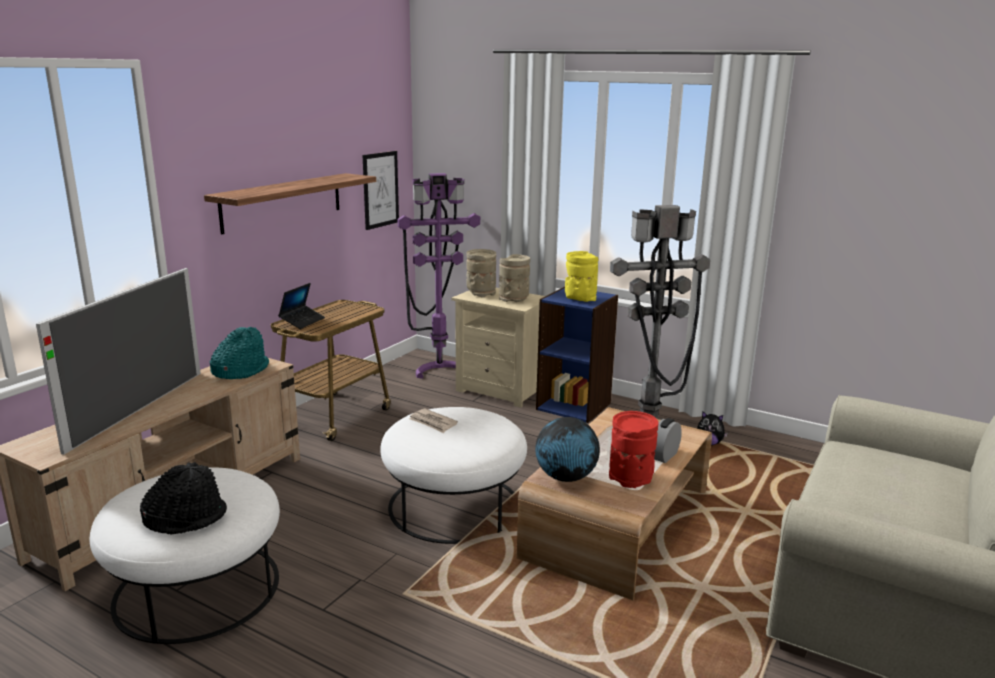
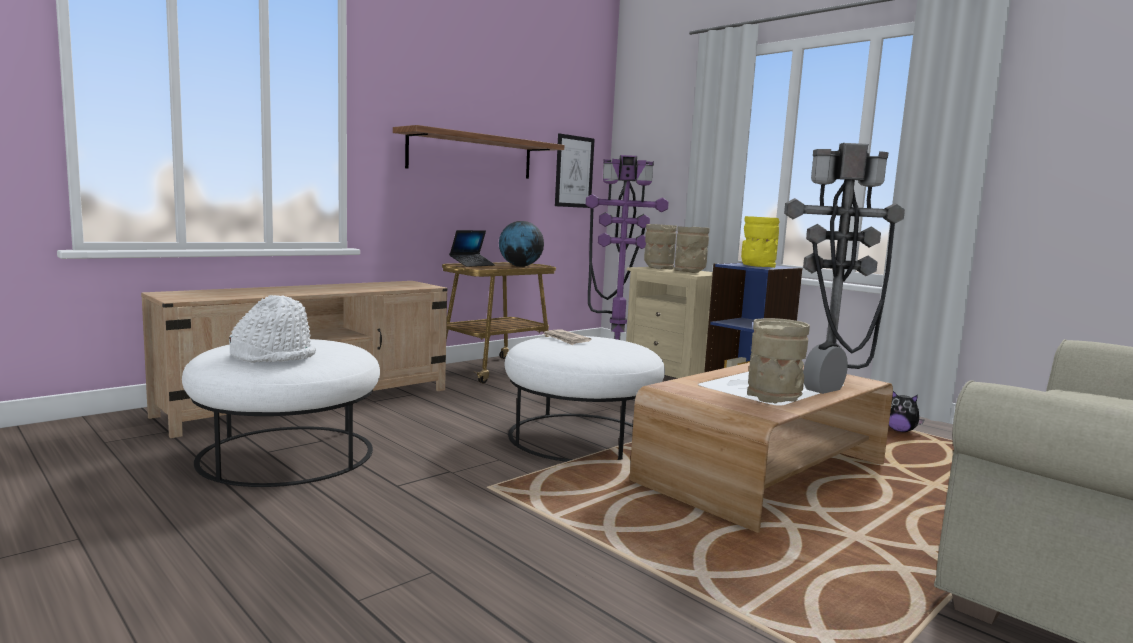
camera: 15 degrees right, 10 degrees down
(139, 409) = (285, 290): television -> none
(186, 518) = (274, 356): black hat -> white hat
(240, 370) = (396, 285): turquoise hat -> none
(565, 478) = (694, 389): globe -> globe (520, 266)
(631, 477) = (774, 397): red vase -> beige vase

